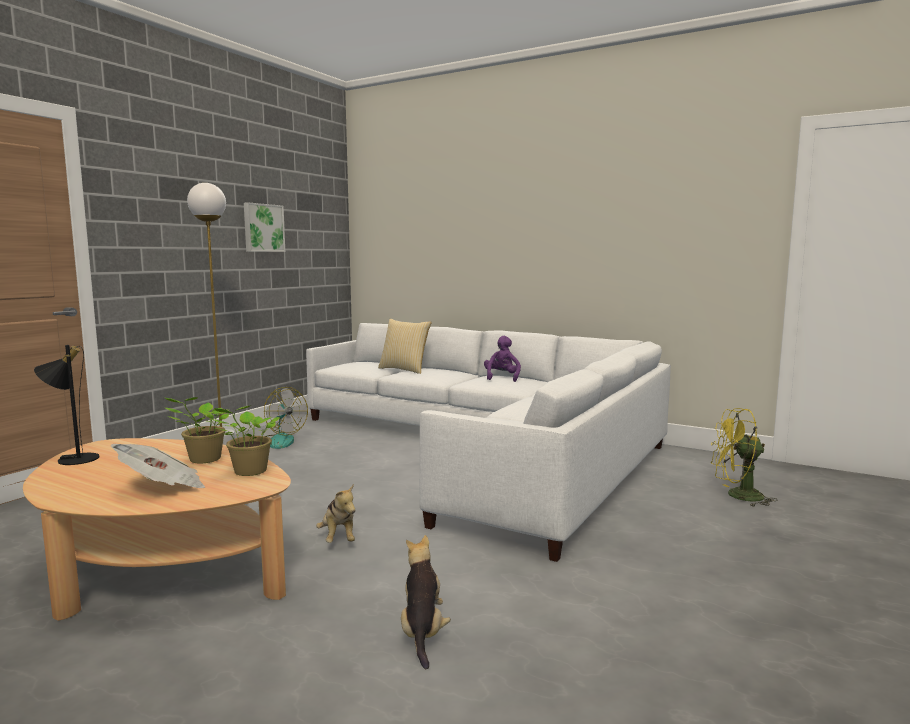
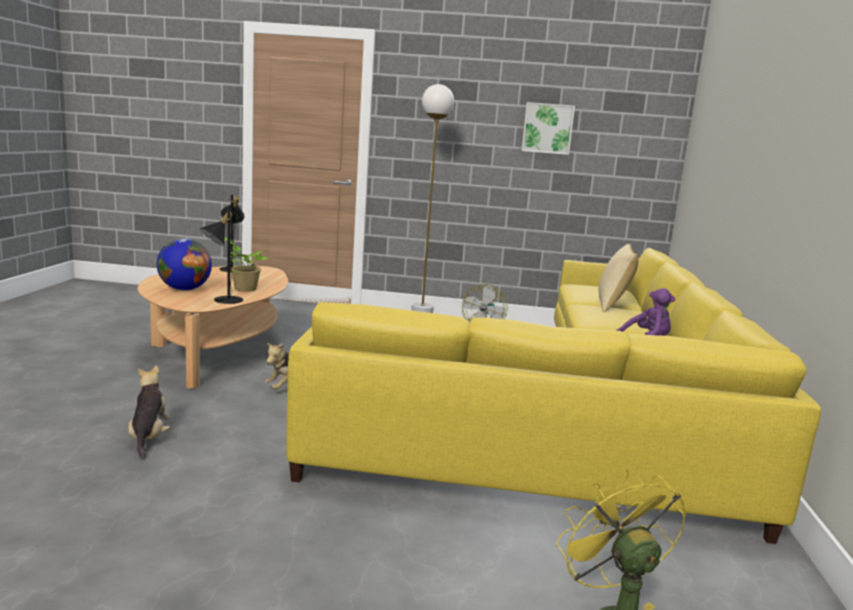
camera: 65 degrees right, 5 degrees up
(163, 487) = (184, 289): newspaper -> globe
(248, 472) = (222, 300): potted plant -> black table lamp
(422, 632) = (149, 438): plush toy -> plush toy turned 75 degrees counterclockwise
(489, 449) = (580, 420): white sofa -> yellow sofa

